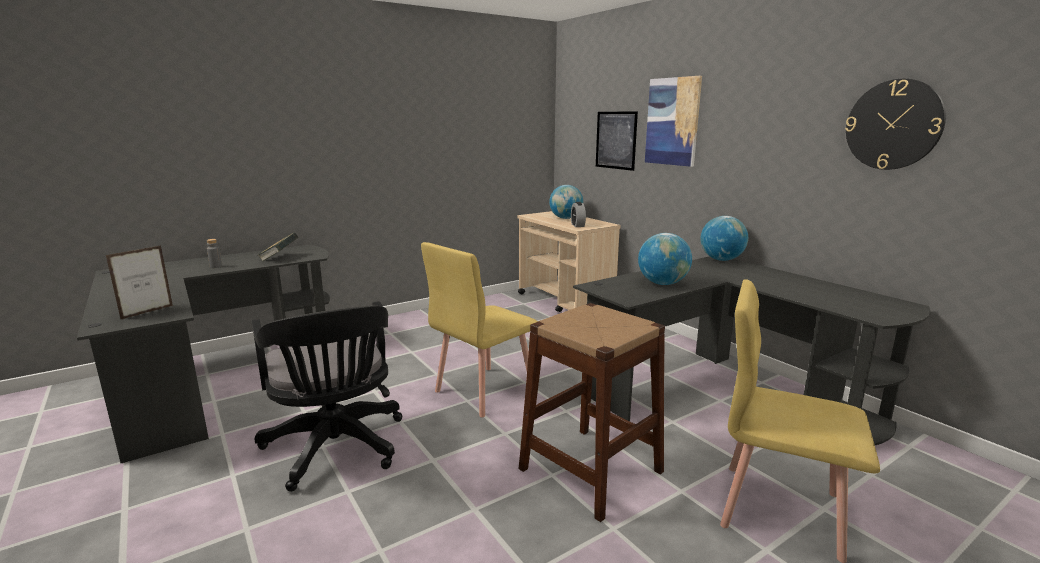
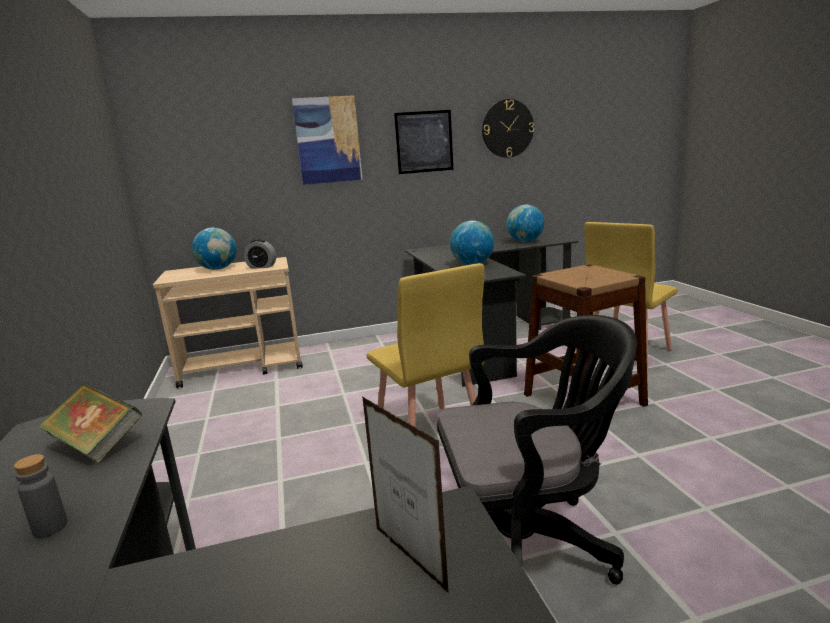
camera: 70 degrees left, 0 degrees up
(616, 140) = (251, 167): picture -> picture (424, 142)
(721, 259) = (422, 249): globe -> globe (525, 241)

